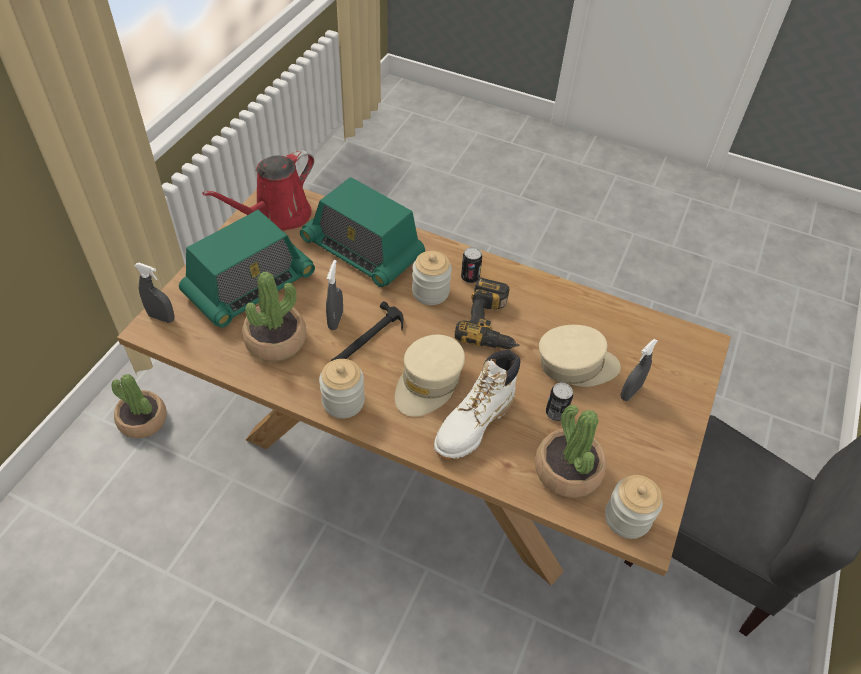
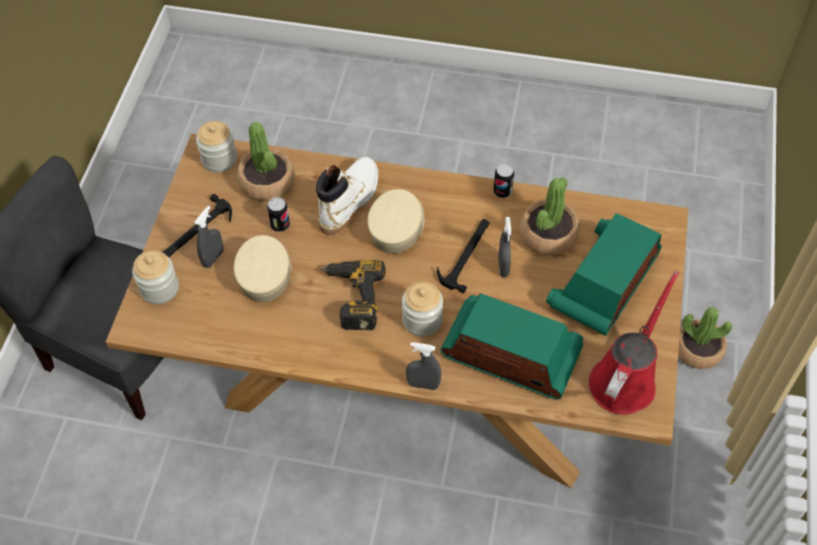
camera: 170 degrees right, 5 degrees up
(161, 317) = (663, 233): grey spray bottle -> grey spray bottle (423, 384)
(343, 401) = (464, 195): jar -> jar (159, 288)
(470, 277) = (385, 348): can -> can (502, 191)
(576, 364) = (265, 274): beige cap -> beige cap turned 105 degrees clockwise
(650, 426) = (196, 231): none -> hammer

